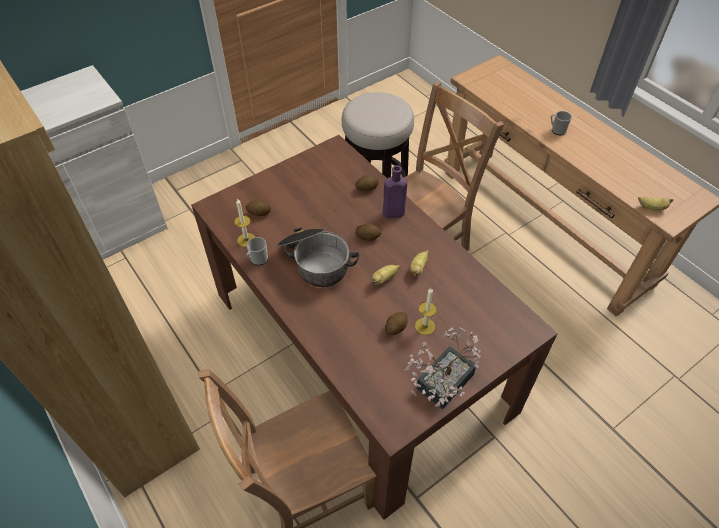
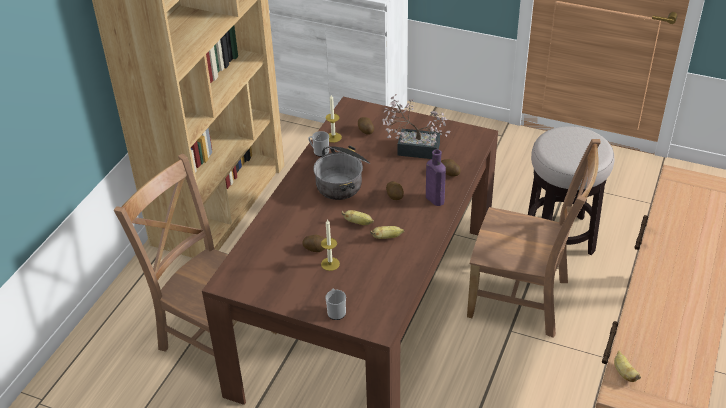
camera: 60 degrees right, 10 degrees down
(440, 385) = (280, 293): potted plant -> potted plant (413, 148)
(557, 130) = (669, 265): mug -> mug (336, 311)

